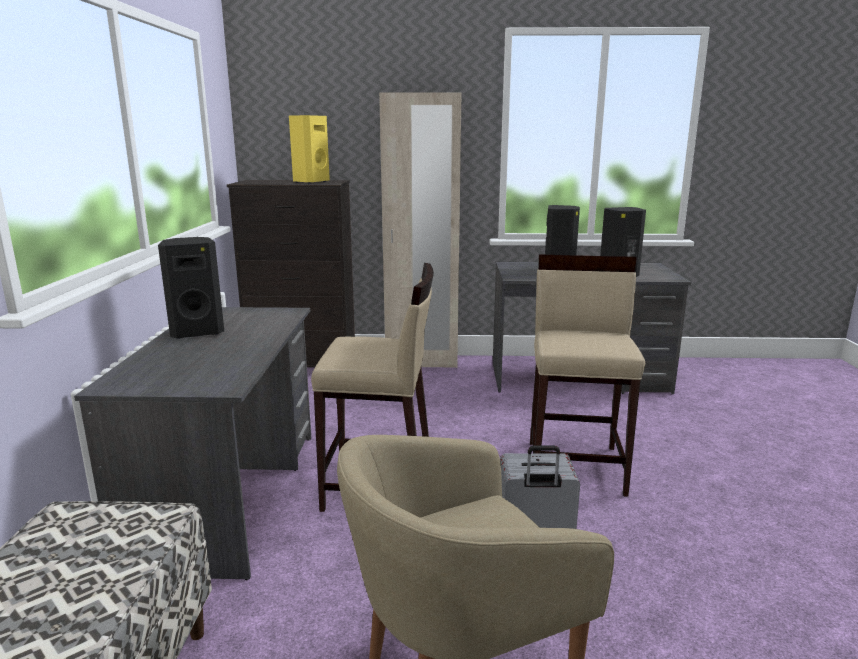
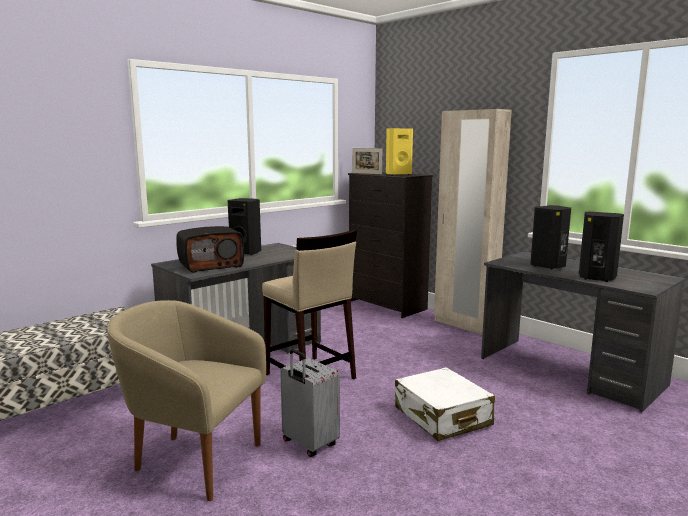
camera: 45 degrees right, 5 degrees down
(206, 366) = (211, 265): none -> radio
(261, 183) = (367, 173): none -> picture frame
(576, 466) = (442, 417): beige stool -> white suitcase

